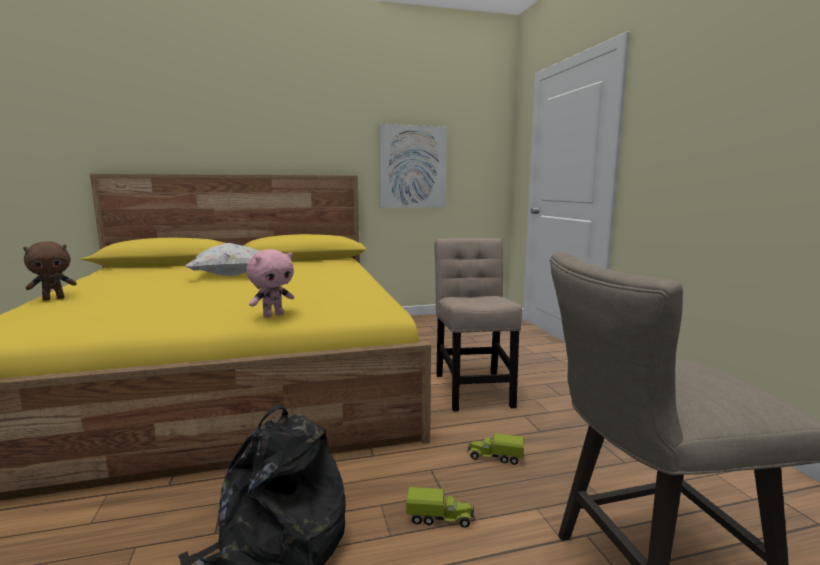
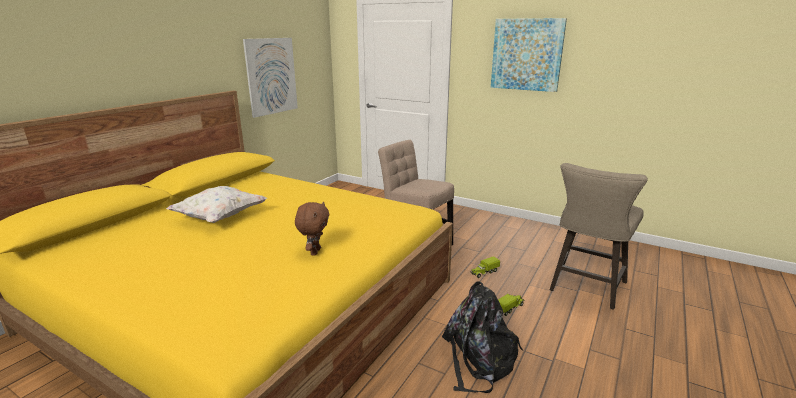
camera: 45 degrees left, 10 degrees up
(54, 299) = (145, 297): brown plush toy -> brown plush toy (314, 251)
(273, 315) = (381, 236): pink plush toy -> none
(727, 103) = (526, 54): none -> picture

